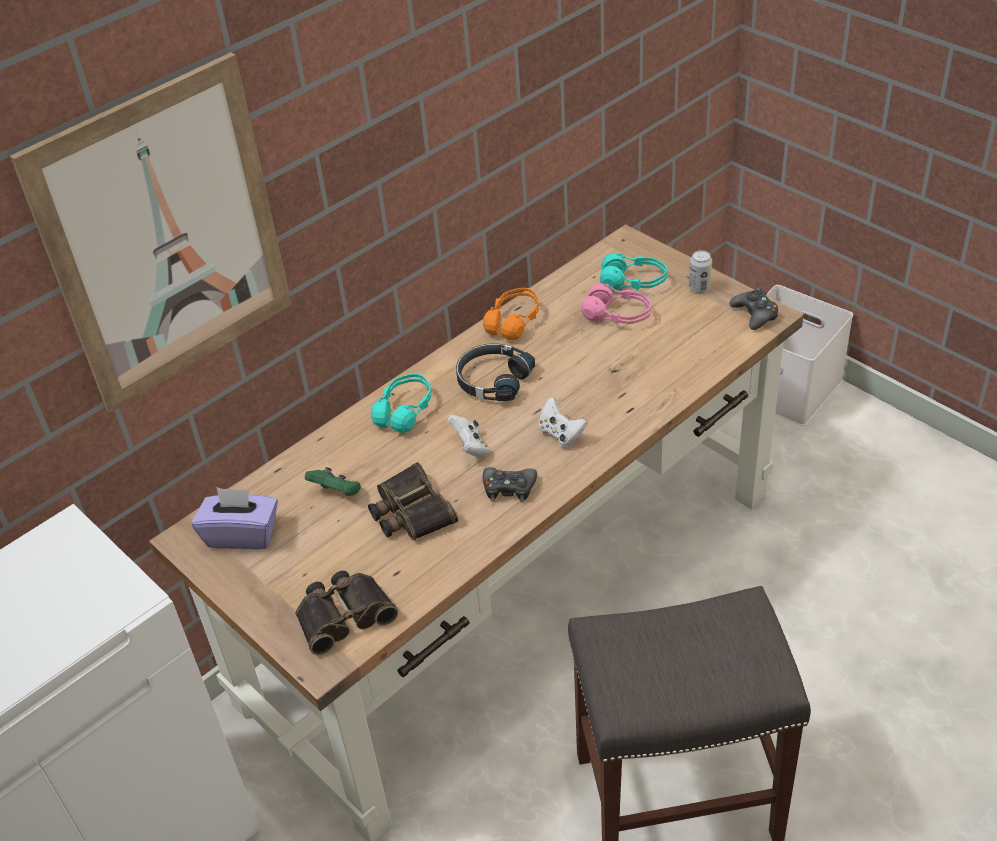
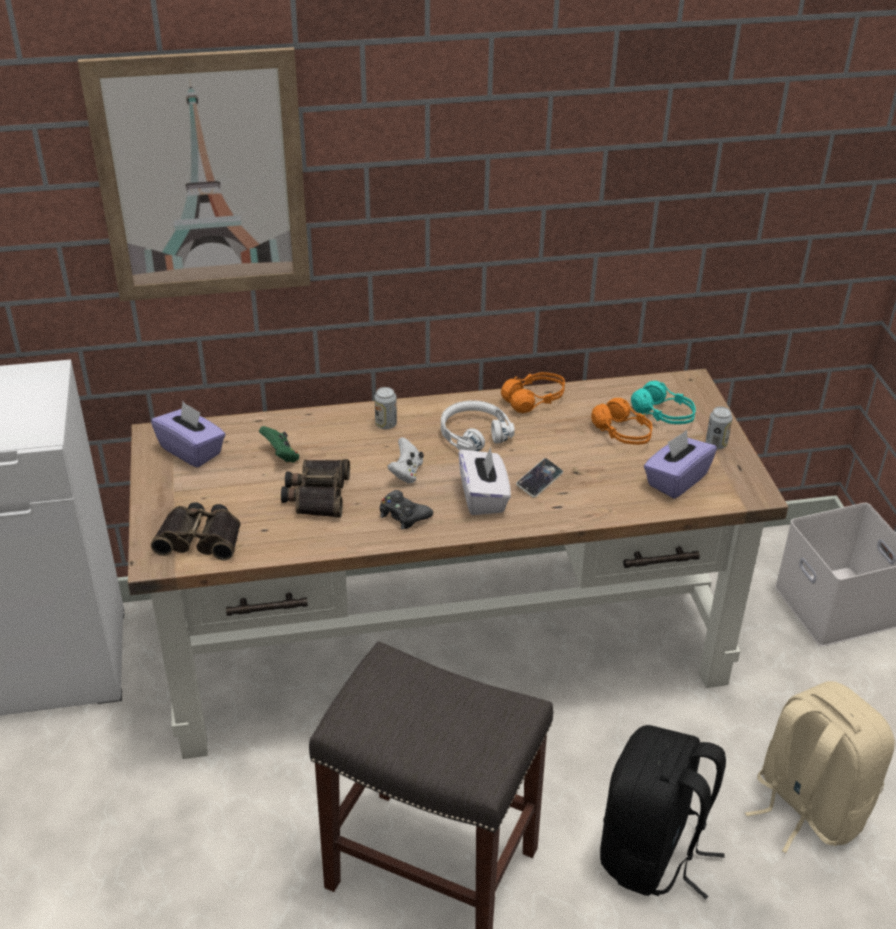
camera: 30 degrees right, 5 degrees down
(405, 411) = (386, 424): turquoise headphones -> can
(492, 380) = (473, 434): black headphones -> white headphones
(561, 434) = (483, 497): white game controller -> white tissue box
(592, 394) = (539, 480): none -> phone
(617, 316) = (622, 433): pink headphones -> orange headphones
(700, 336) = (676, 480): none -> purple tissue box
(755, 314) = (743, 486): black game controller -> none
(830, 671) = (652, 854): none -> black backpack
(902, 561) = (807, 806): none -> beige backpack

